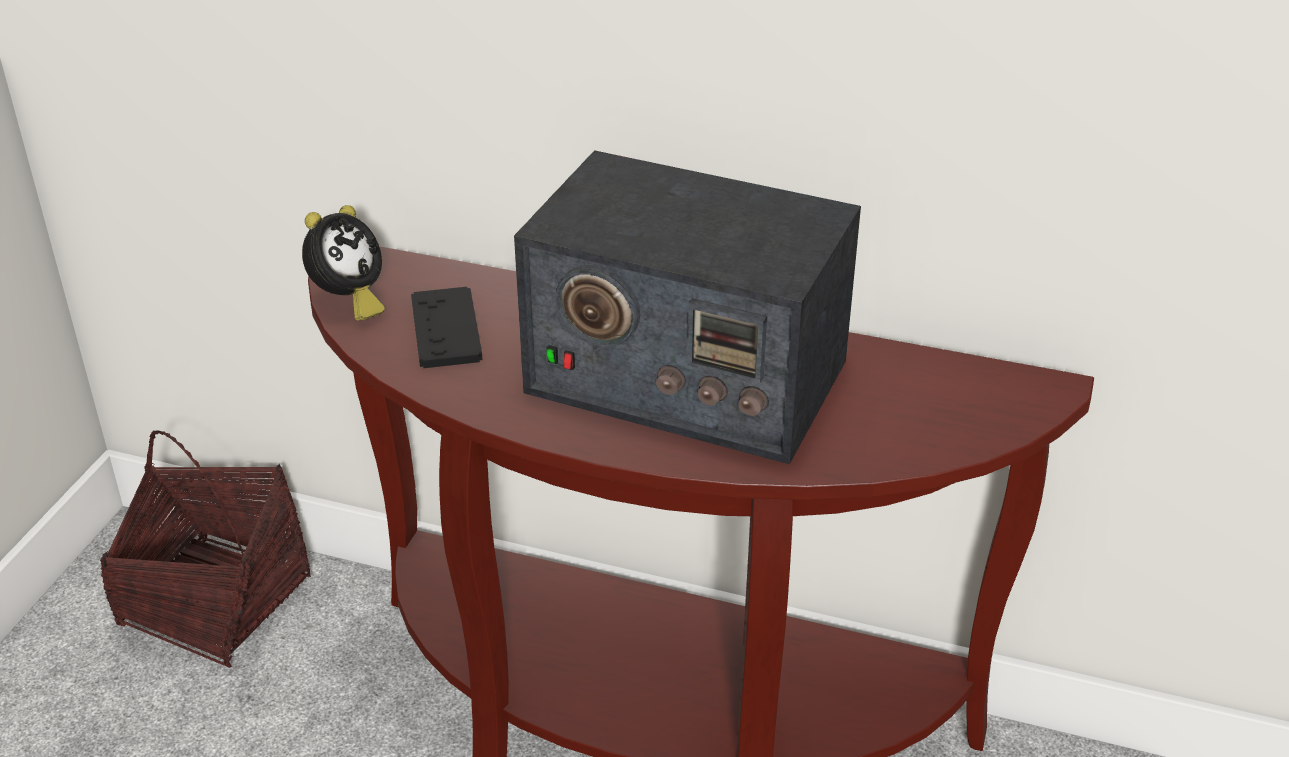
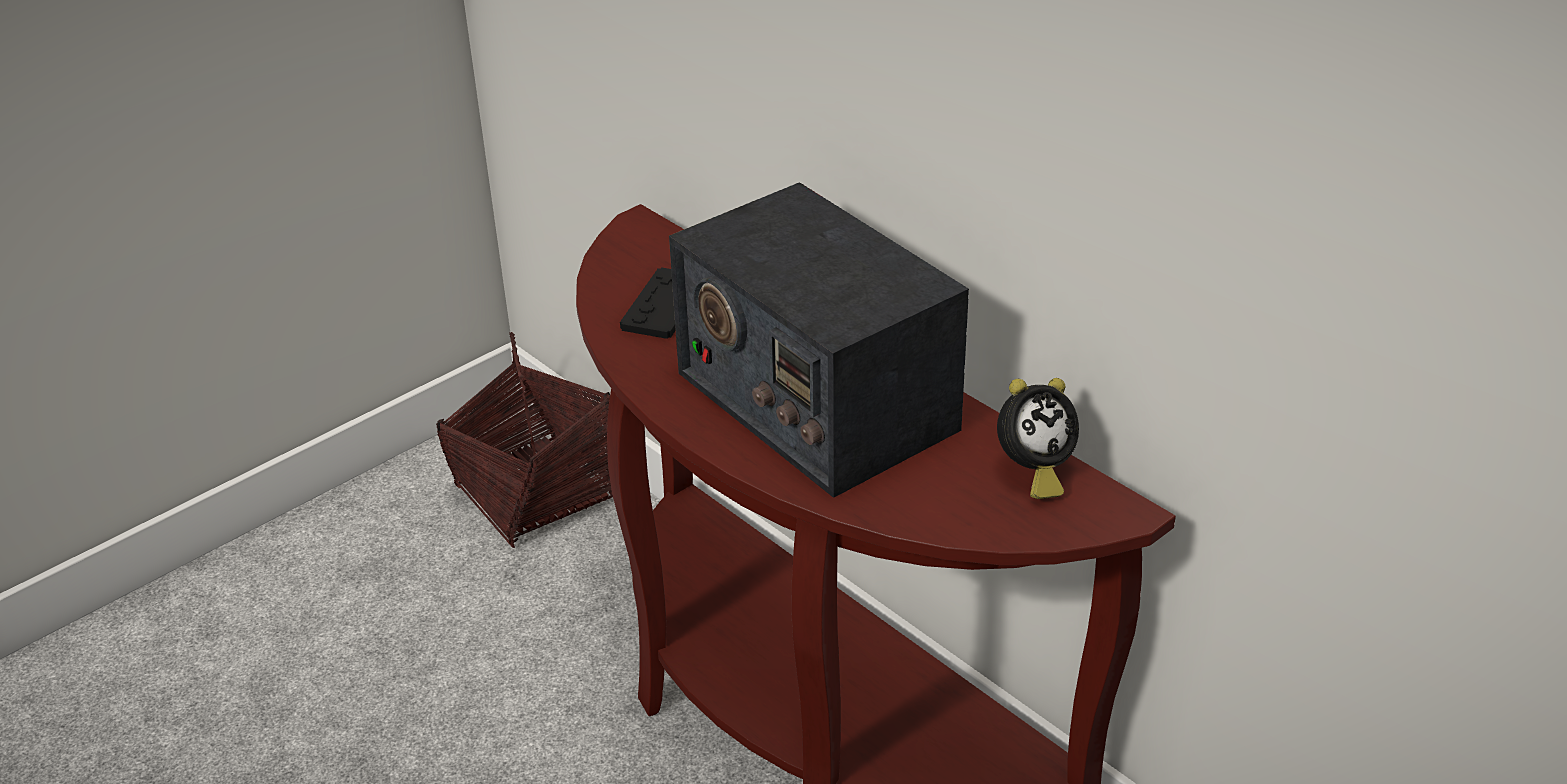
camera: 30 degrees right, 0 degrees up
(348, 301) = (611, 261): alarm clock -> alarm clock (1033, 472)

